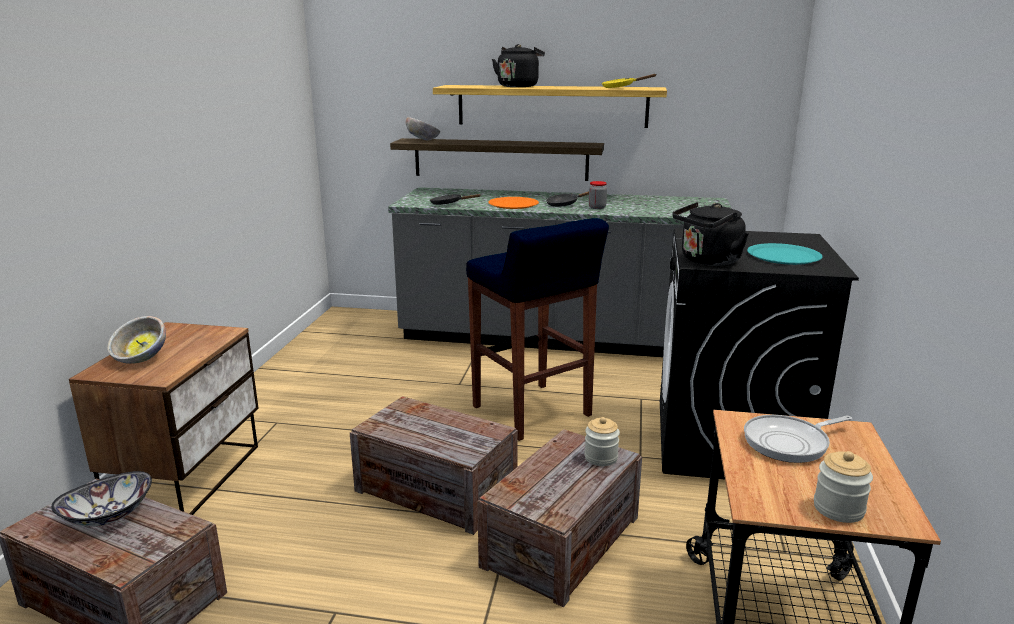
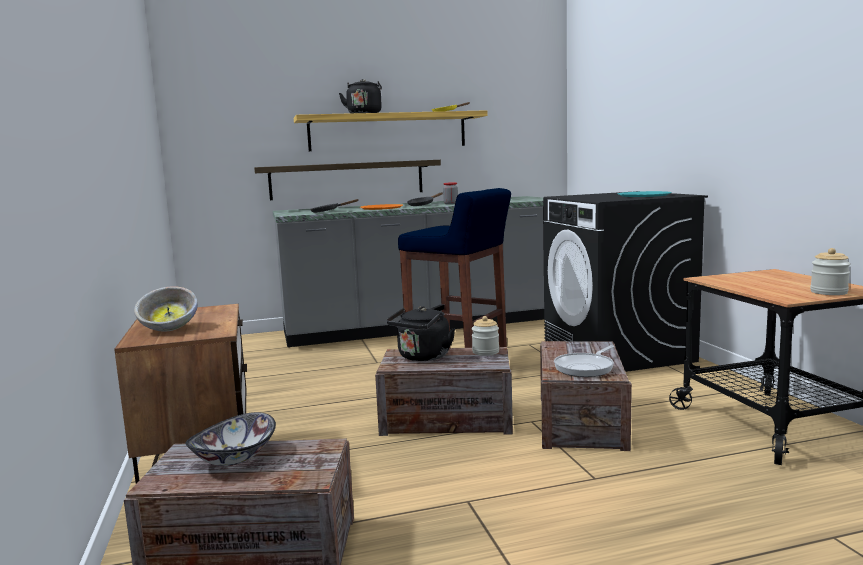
camera: 25 degrees left, 10 degrees down
(423, 140) = (280, 165): bowl -> none
(601, 457) = (591, 347): jar -> jar (485, 352)
(708, 261) = (607, 199): black kettle -> black kettle (422, 357)
(790, 443) = (752, 280): frying pan -> frying pan (586, 368)

